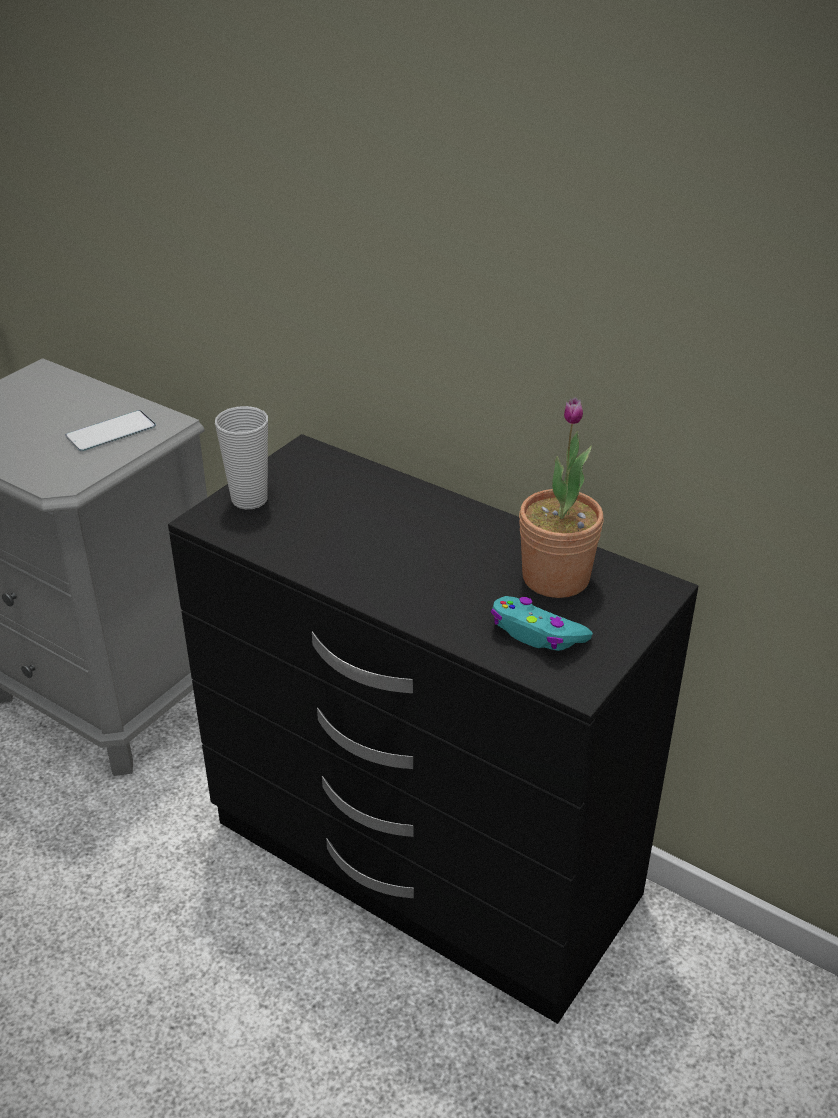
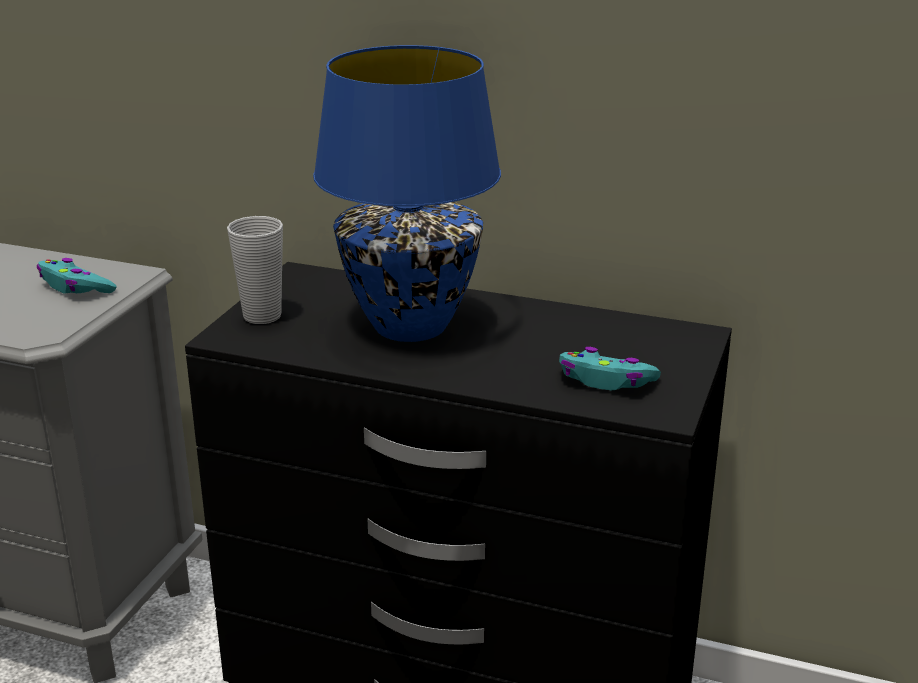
camera: 15 degrees left, 10 degrees down
(111, 432) = (75, 287): phone -> turquoise game controller
(378, 534) = (409, 327): none -> blue table lamp
(555, 578) = (599, 338): potted plant -> none

